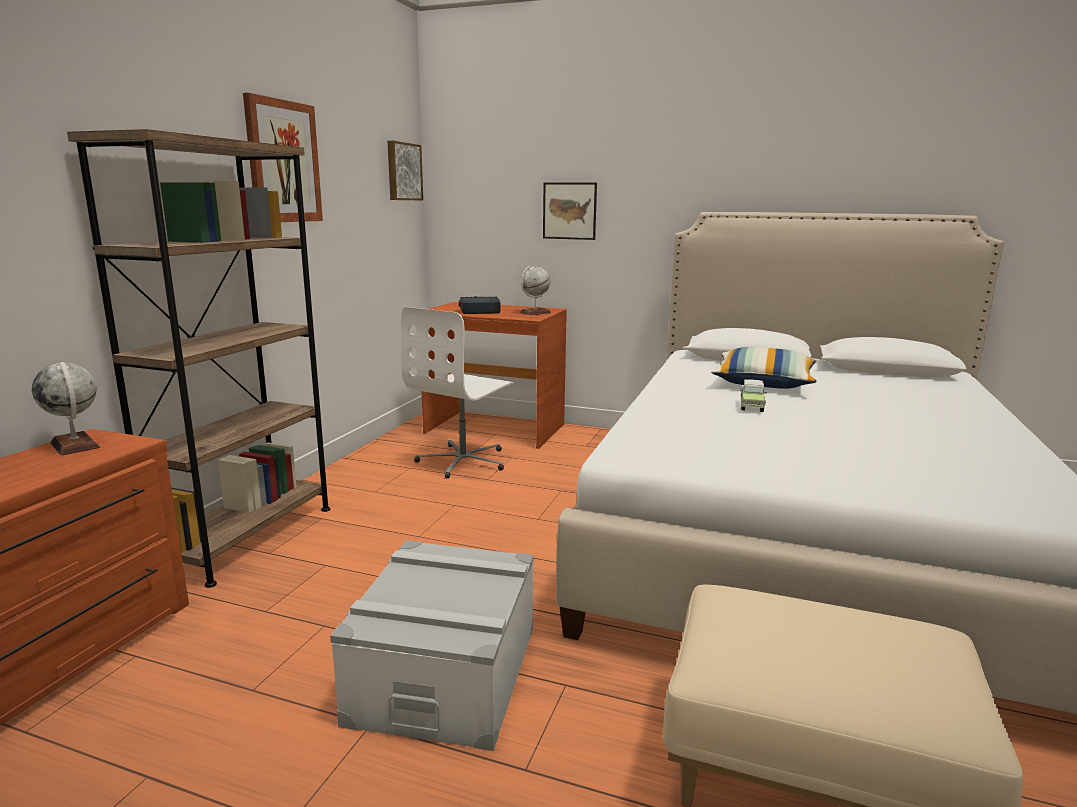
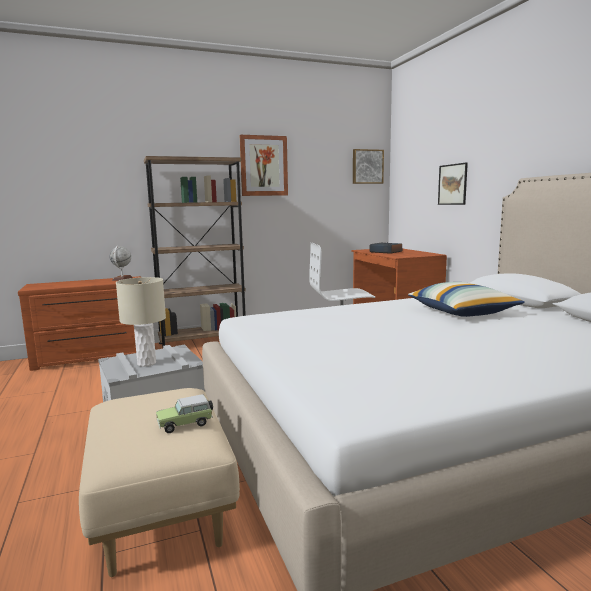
camera: 50 degrees right, 5 degrees down
(448, 597) = (146, 363): none -> beige table lamp
(535, 313) = (413, 255): globe -> none
(751, 406) = (392, 318): toy car -> toy car (187, 424)

